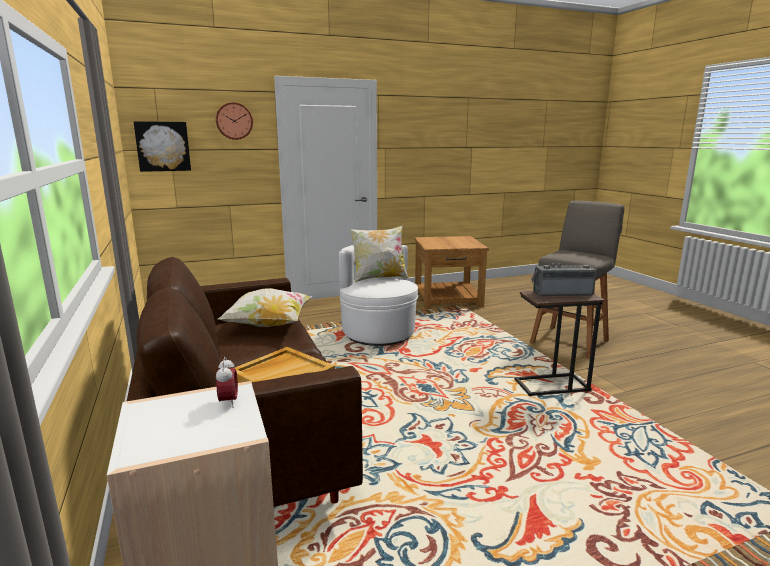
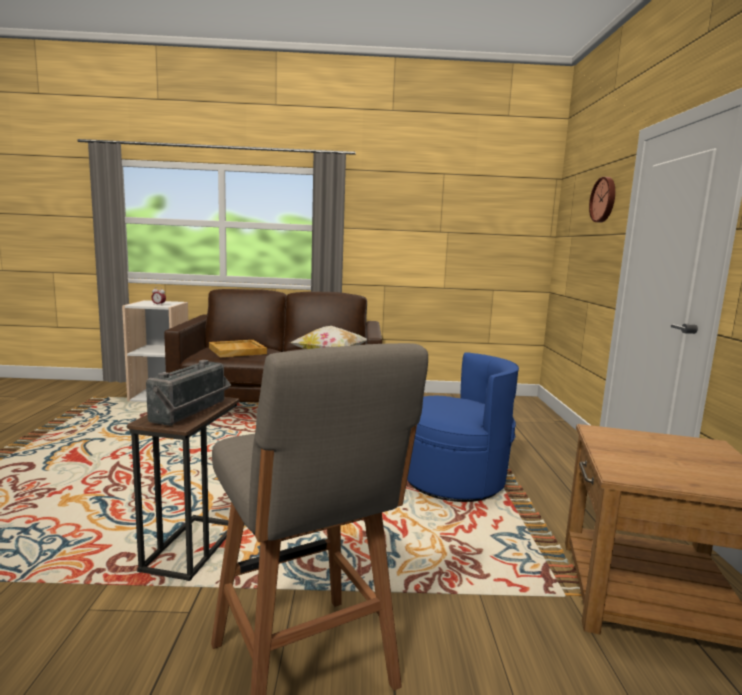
camera: 110 degrees right, 5 degrees down
(163, 146) = (567, 232): picture -> none
(379, 278) = (470, 407): pillow -> none
(379, 333) = (452, 480): white armchair -> blue armchair

